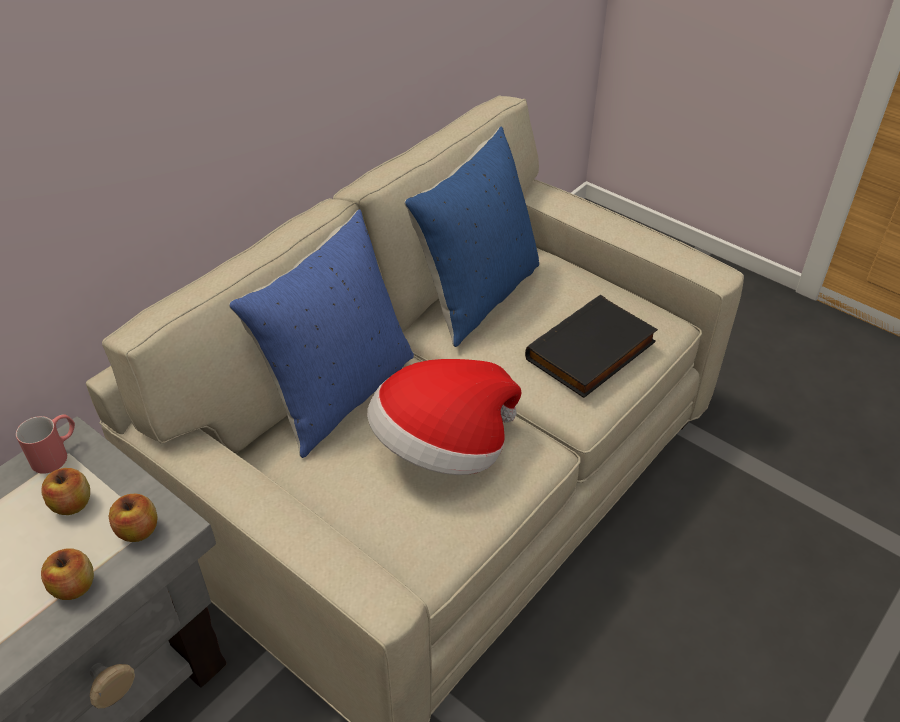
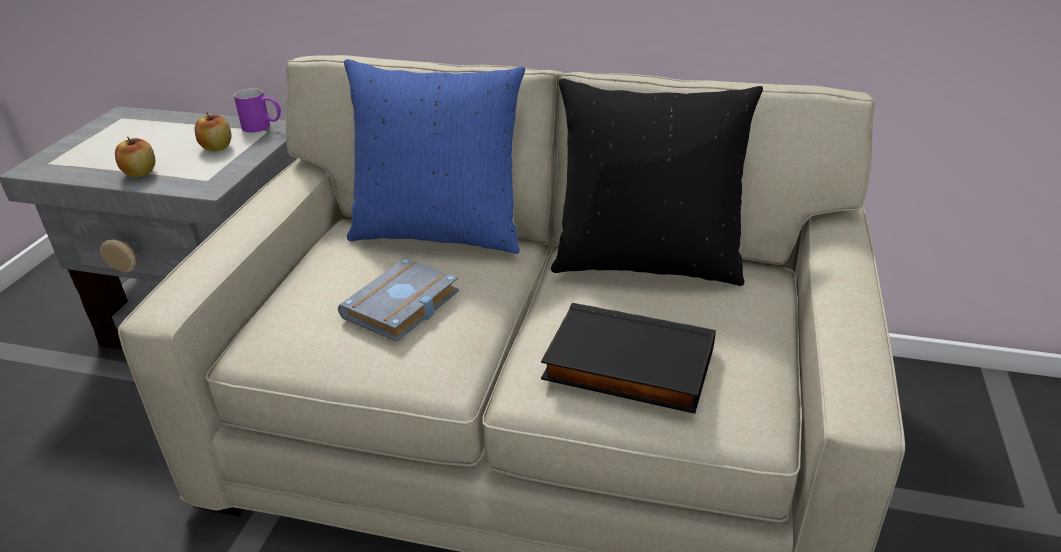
camera: 65 degrees right, 10 degrees down
(57, 453) = (263, 127): red mug -> purple mug
(138, 530) = (198, 176): apple -> none
(443, 448) = (402, 307): hat -> grey book
(477, 295) = (647, 262): blue pillow -> black pillow

